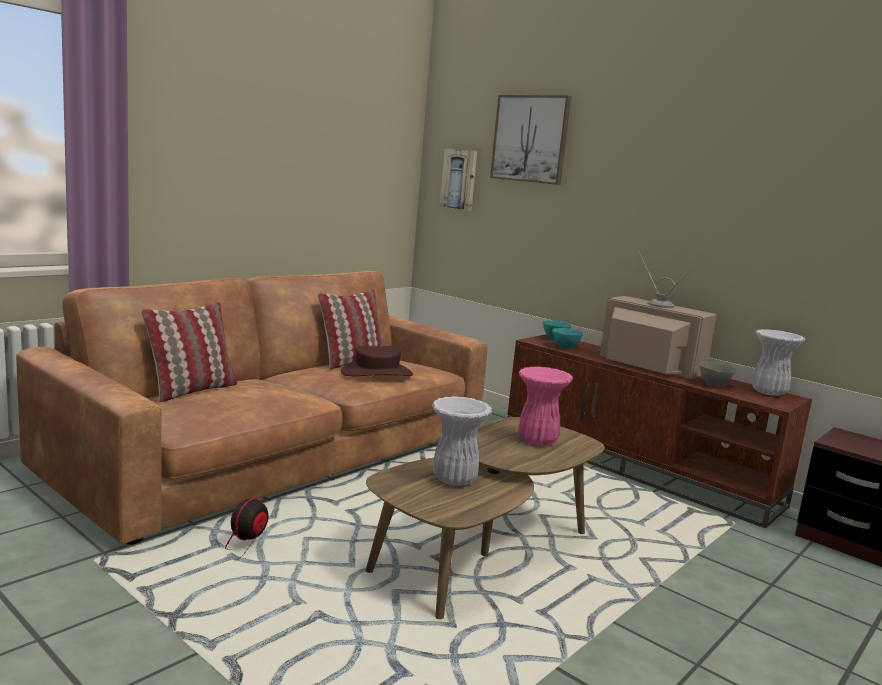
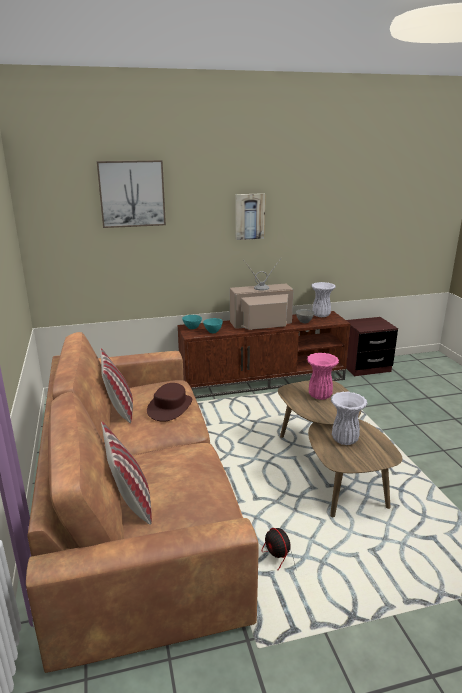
camera: 55 degrees left, 10 degrees up
(459, 179) = (67, 232): picture -> picture (249, 216)

